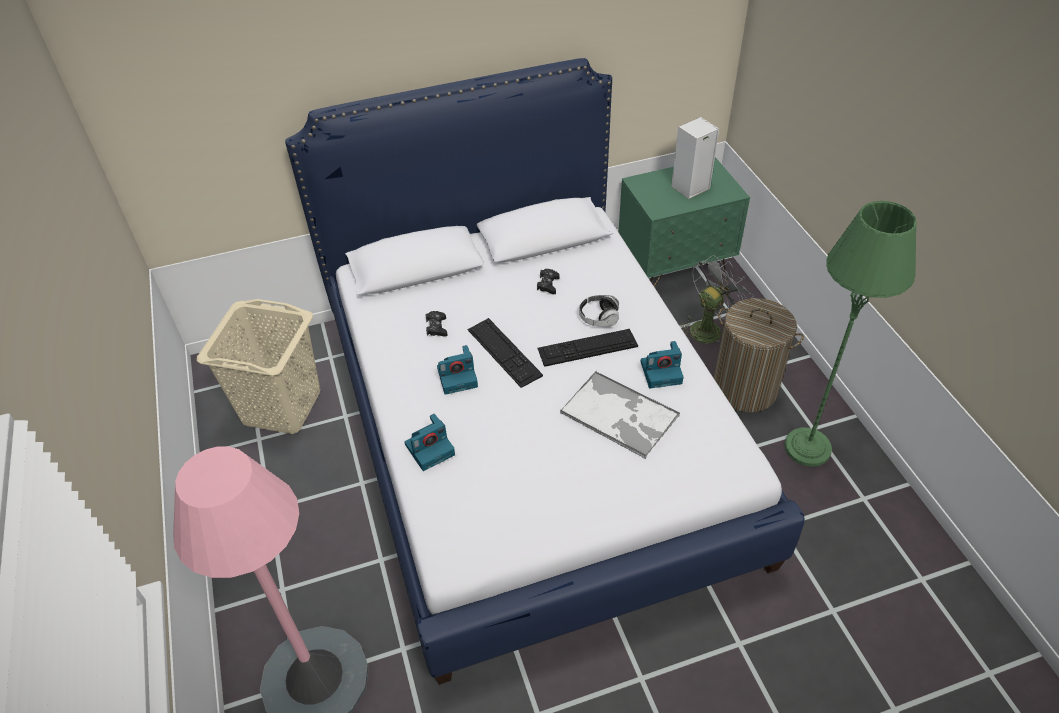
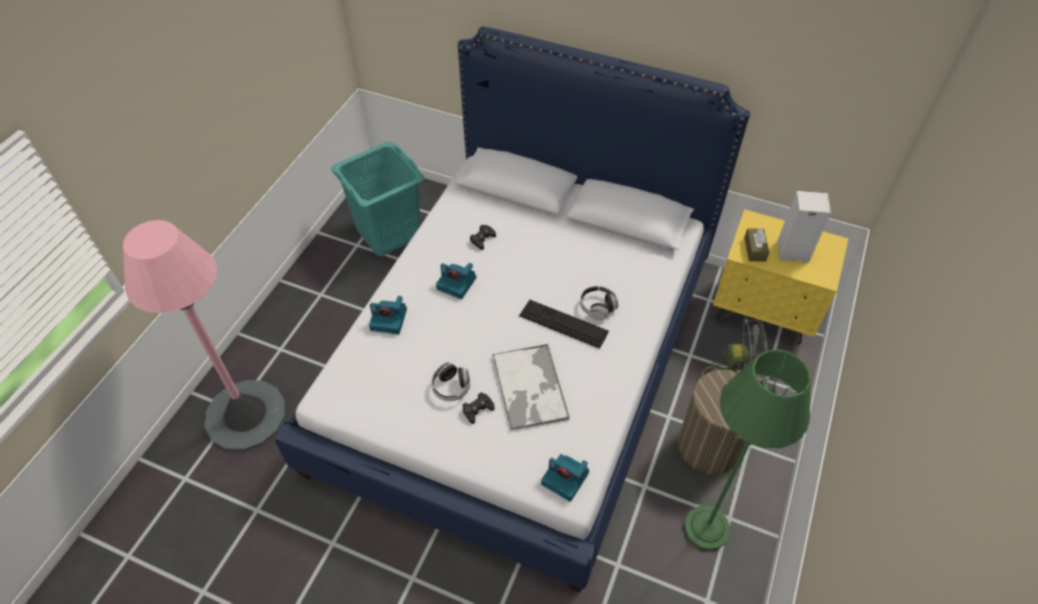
camera: 40 degrees right, 5 degrees up
(282, 407) = (389, 233): beige laundry basket -> turquoise laundry basket
(504, 352) = (504, 287): keyboard -> none
(548, 284) = (590, 258): black game controller -> black game controller (477, 409)
(556, 463) = (451, 387): none -> headphones
(662, 372) = (595, 379): camera -> camera (566, 478)
(663, 202) = (754, 249): none -> brown tissue box
(675, 266) = (763, 312): green nightstand -> yellow nightstand

